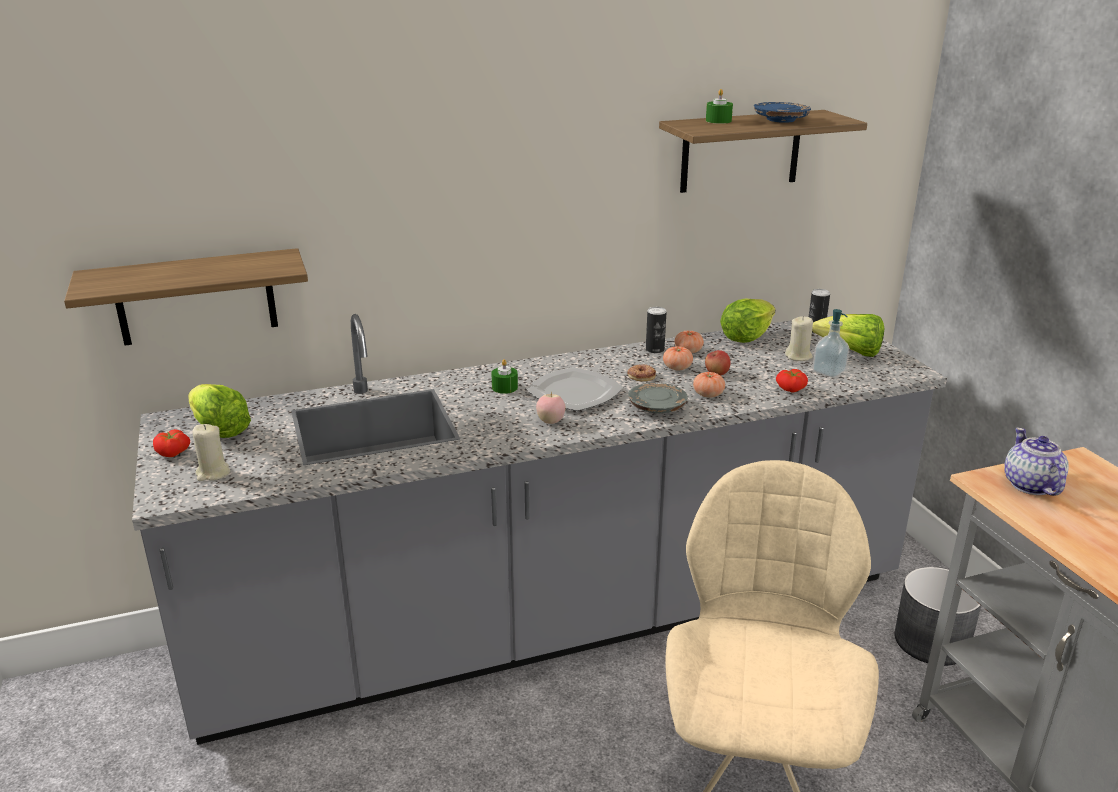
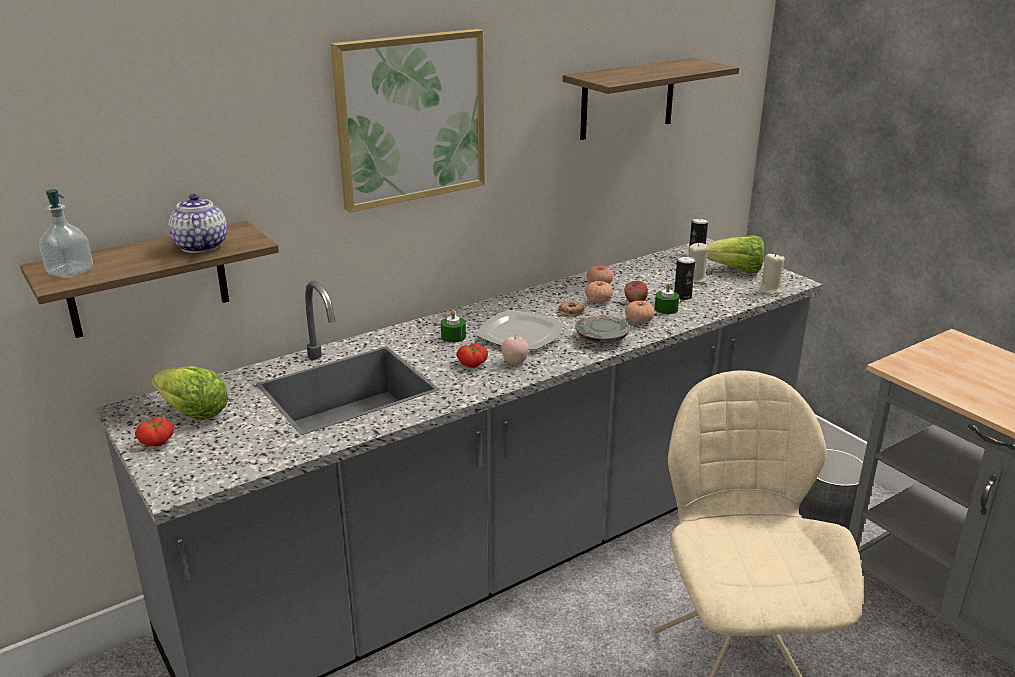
camera: 15 degrees left, 0 degrees up
(213, 473) = (212, 456): beige candle -> beige candle (770, 290)
(478, 157) = (410, 118): none -> picture
(655, 350) = (569, 286): can -> can (682, 296)
(718, 121) = (614, 72): green candle -> green candle (666, 309)
(745, 337) = (641, 267): lettuce -> none
(780, 120) = (666, 68): blue plate -> none
(790, 390) = (705, 309): tomato -> tomato (472, 365)
(828, 372) = (727, 290): soap dispenser -> soap dispenser (70, 272)
(1029, 485) = (930, 365): teapot -> teapot (200, 246)

